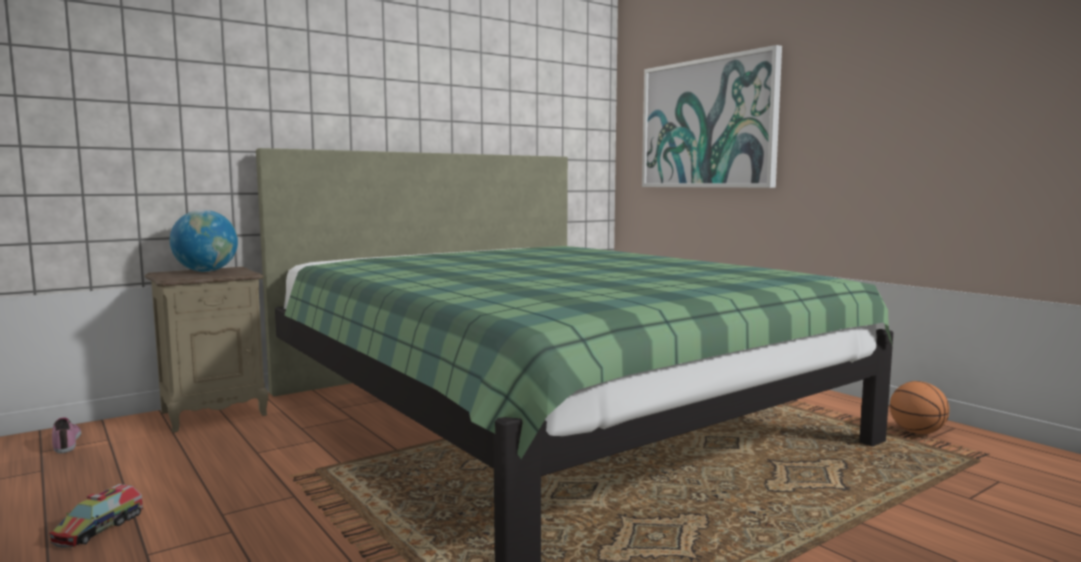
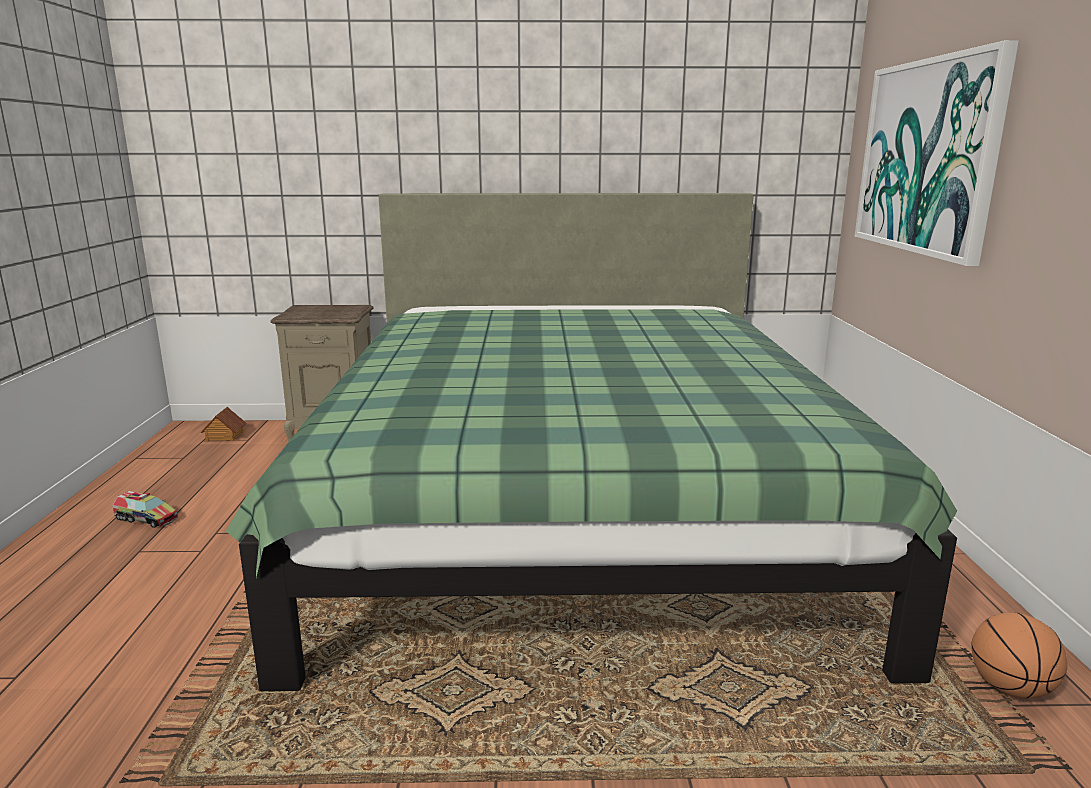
camera: 35 degrees right, 10 degrees up
(67, 442) = (224, 436): shoe -> toy house
(99, 528) = (146, 519): toy truck -> toy truck turned 120 degrees counterclockwise
(206, 271) = (328, 309): globe -> none

